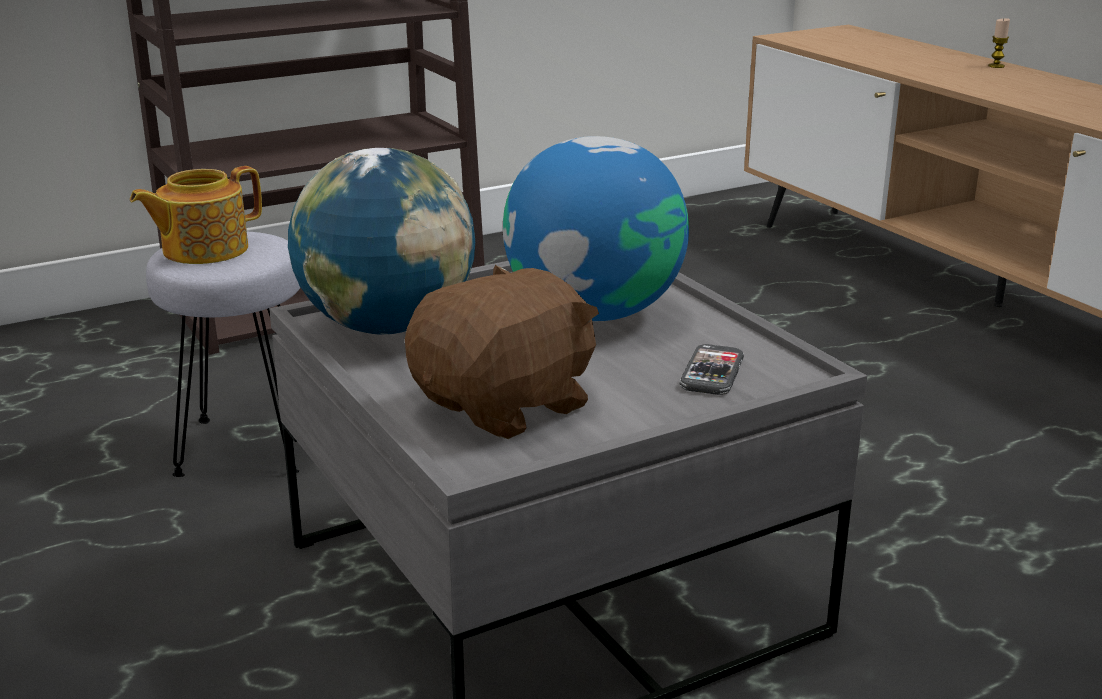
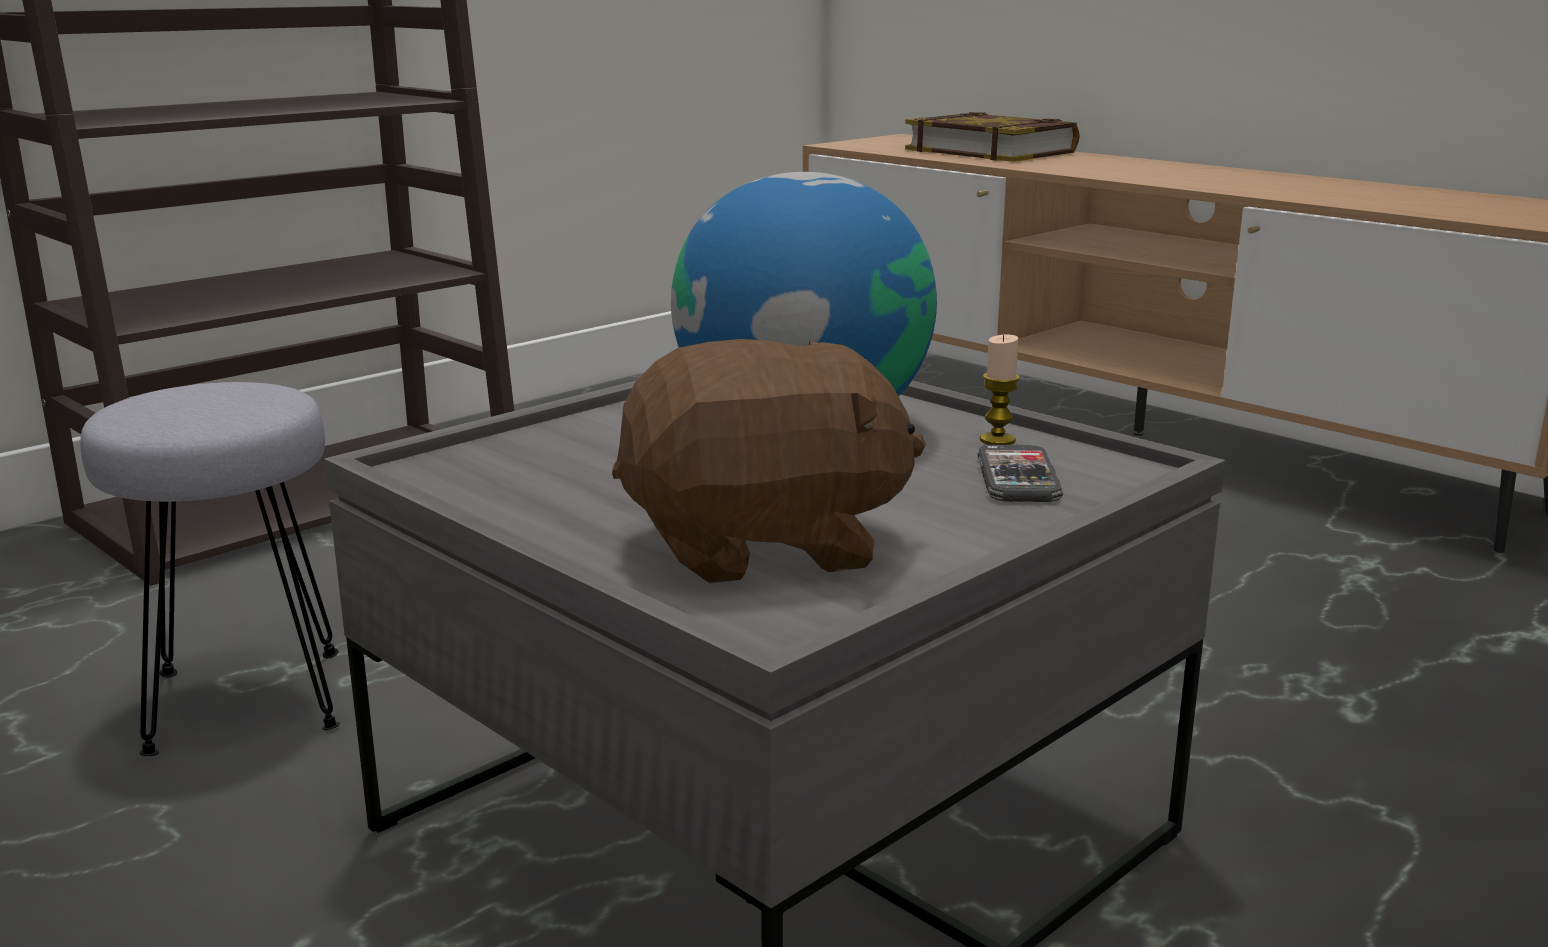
camera: 15 degrees left, 5 degrees down
(203, 250) = (170, 406): teapot -> none
(387, 327) = (518, 468): globe -> none
(506, 406) = (764, 545): brown plush toy -> brown plush toy turned 45 degrees clockwise
(906, 52) = (991, 151): none -> book
(996, 66) = (1101, 157): candle -> candle (997, 440)

